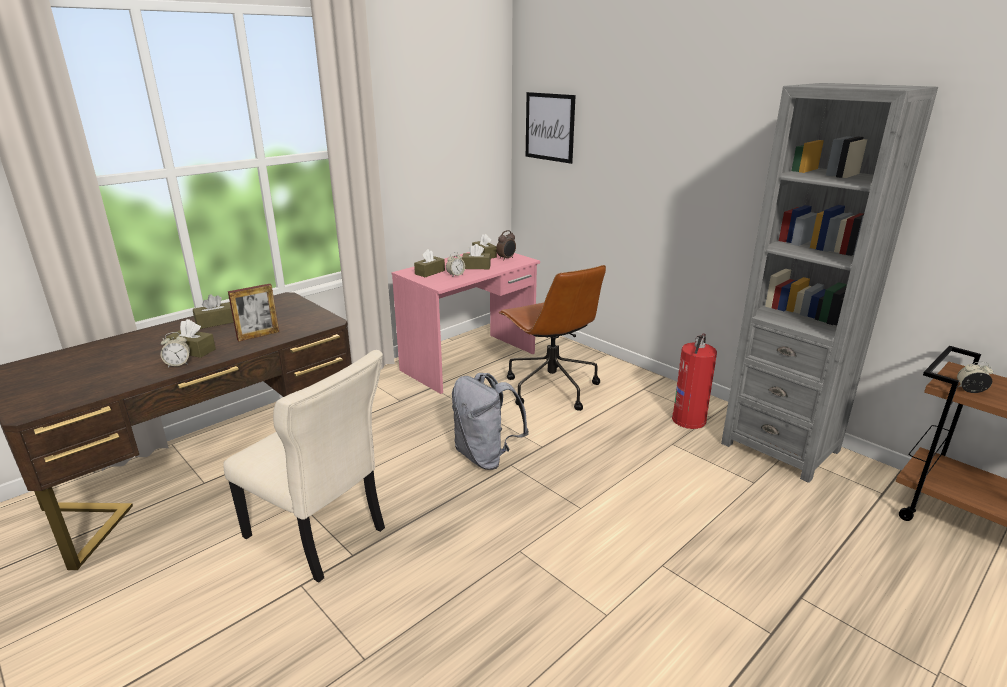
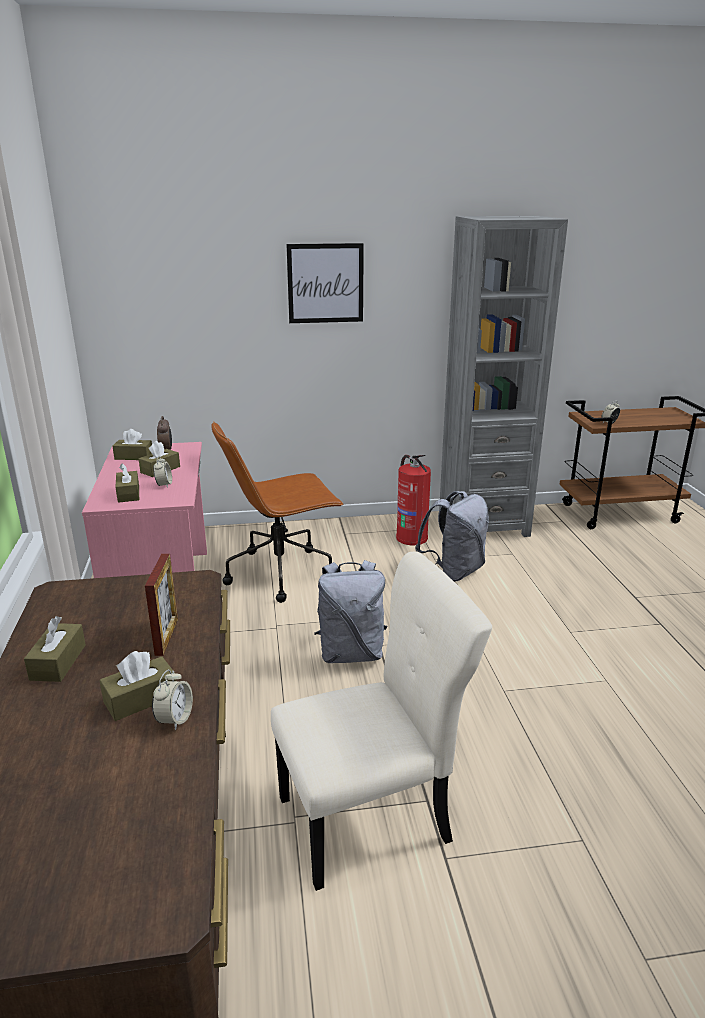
camera: 55 degrees left, 0 degrees up
(549, 127) = (138, 284): picture -> picture (325, 283)
(550, 388) = (281, 572): brown office chair -> brown office chair turned 150 degrees clockwise
(667, 461) = (454, 571): none -> grey backpack

